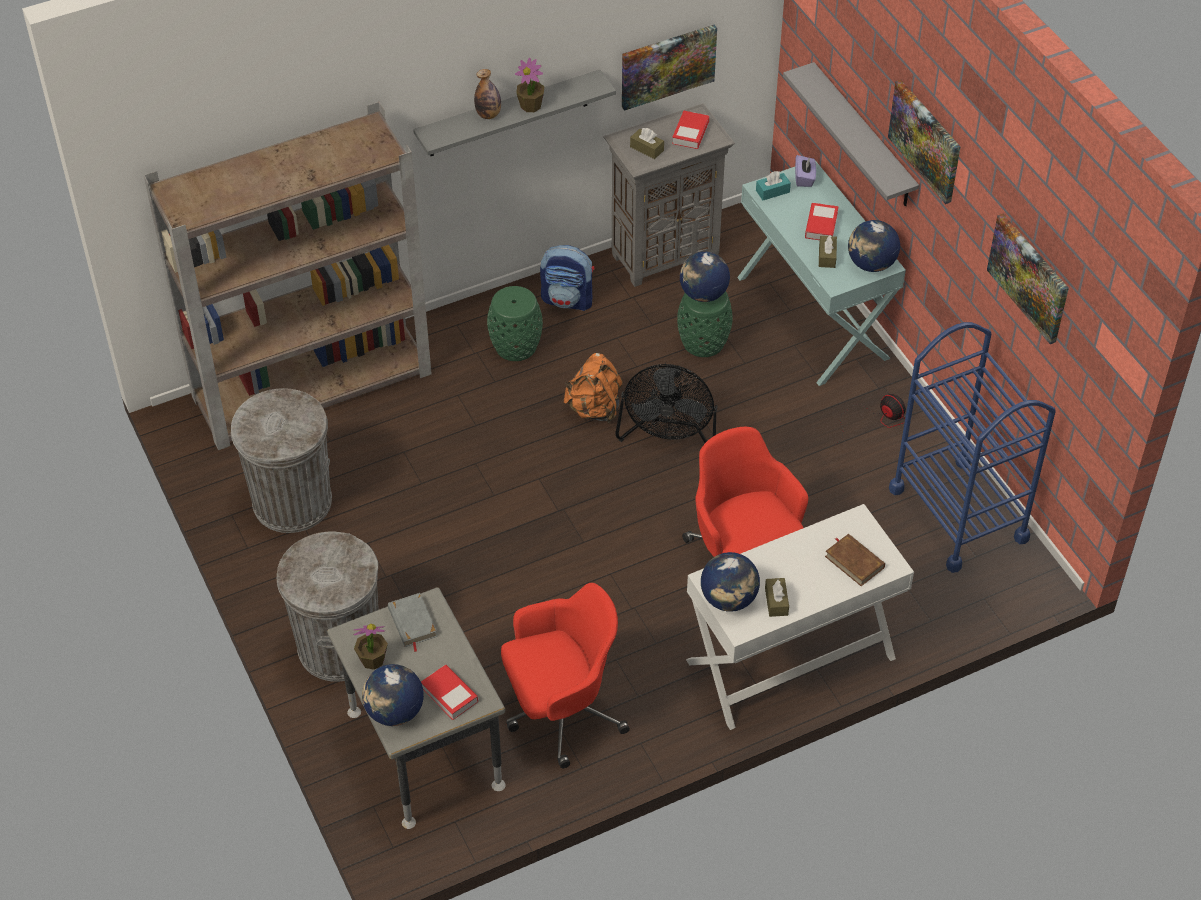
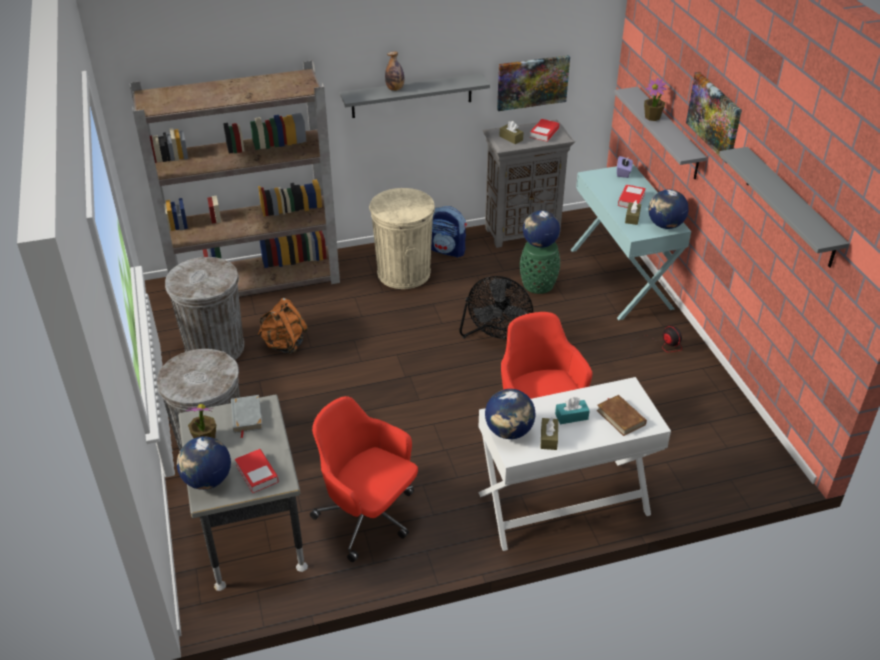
camera: 10 degrees right, 10 degrees down
(516, 346) = (404, 273): green stool -> beige trash can
(531, 105) = (426, 87): potted plant -> potted plant (652, 117)
(561, 711) = (368, 517): red office chair -> red office chair turned 135 degrees counterclockwise
(594, 408) = (449, 316): orange backpack -> orange backpack (284, 344)
(772, 191) = (599, 178): turquoise tissue box -> turquoise tissue box (571, 416)
(958, 514) = (715, 416): blue cart -> none
(1029, 277) = (790, 207): picture -> grey shelf

